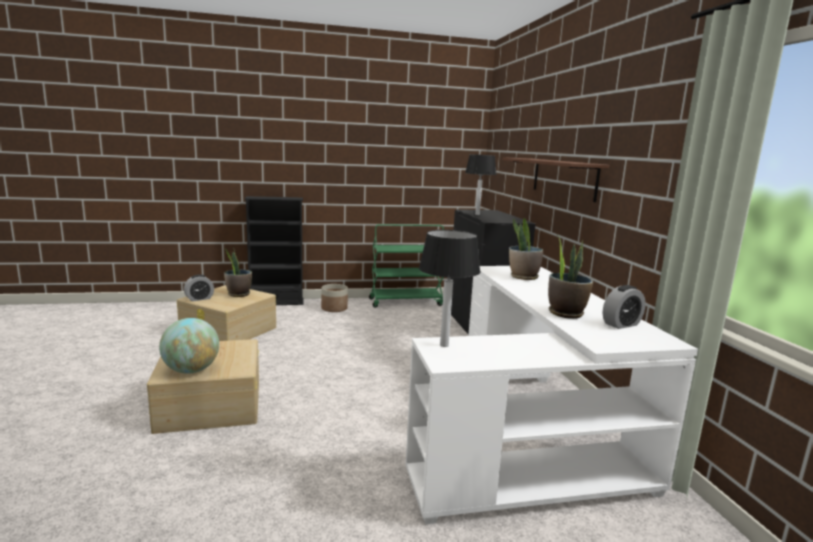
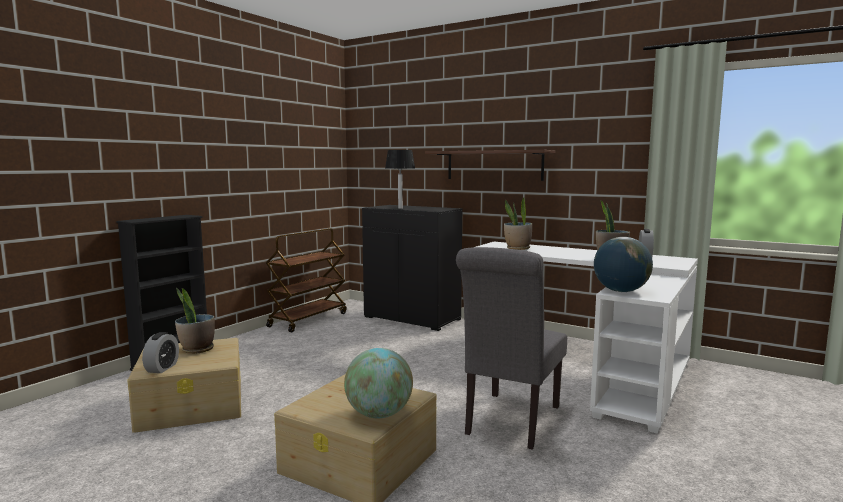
camera: 45 degrees left, 5 degrees down
(334, 308) = (255, 345): planter -> none
(341, 437) = (510, 422): none -> grey chair
(406, 302) = (308, 319): green cart -> brown cart
(443, 345) = (621, 291): table lamp -> globe

